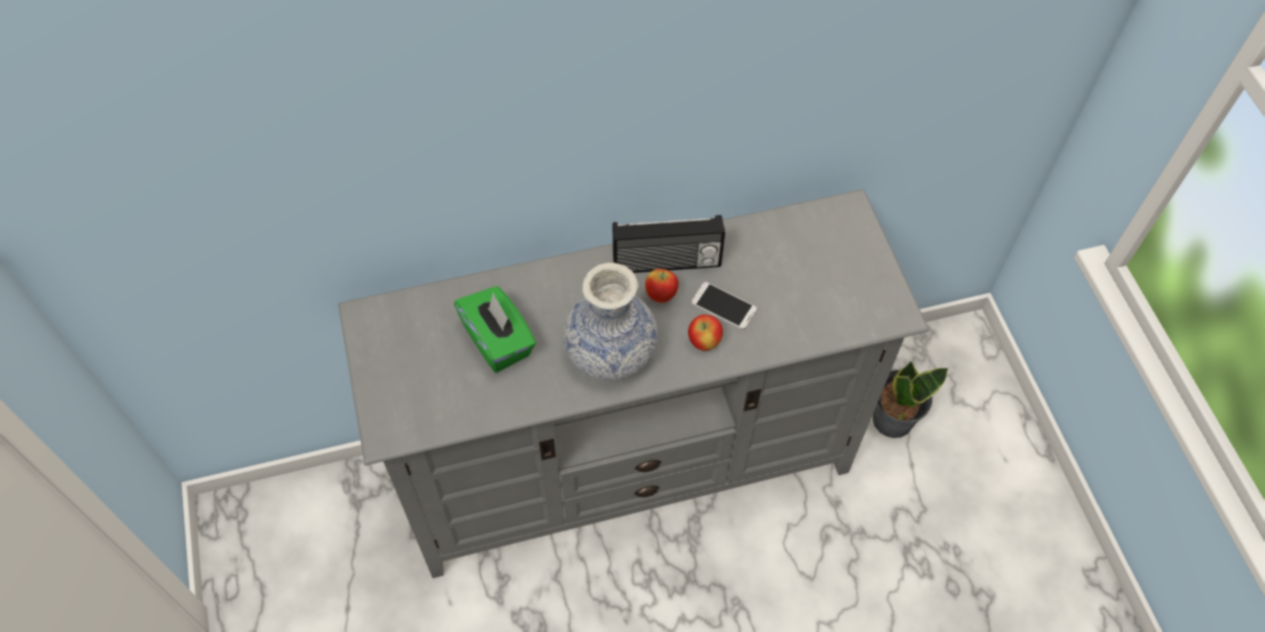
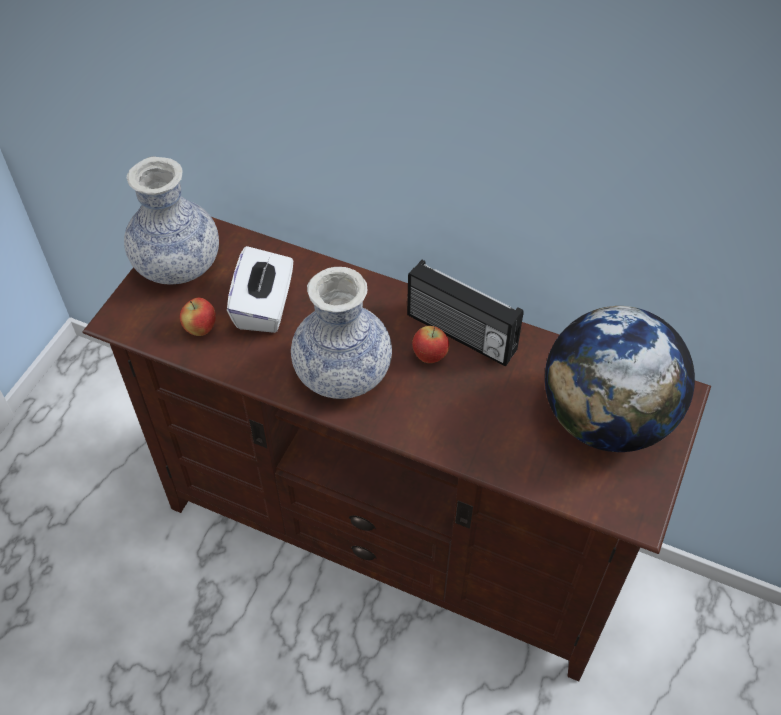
camera: 40 degrees right, 5 degrees down
(389, 354) = (178, 265): none -> vase
(498, 341) = (265, 307): green tissue box -> white tissue box
(630, 466) = (392, 535): grey tv stand -> brown tv stand
(704, 342) = (429, 418): apple -> apple (201, 329)
(723, 306) = (476, 400): phone -> none
(820, 259) = (606, 418): none -> globe
(892, 419) = (663, 665): potted plant -> none

